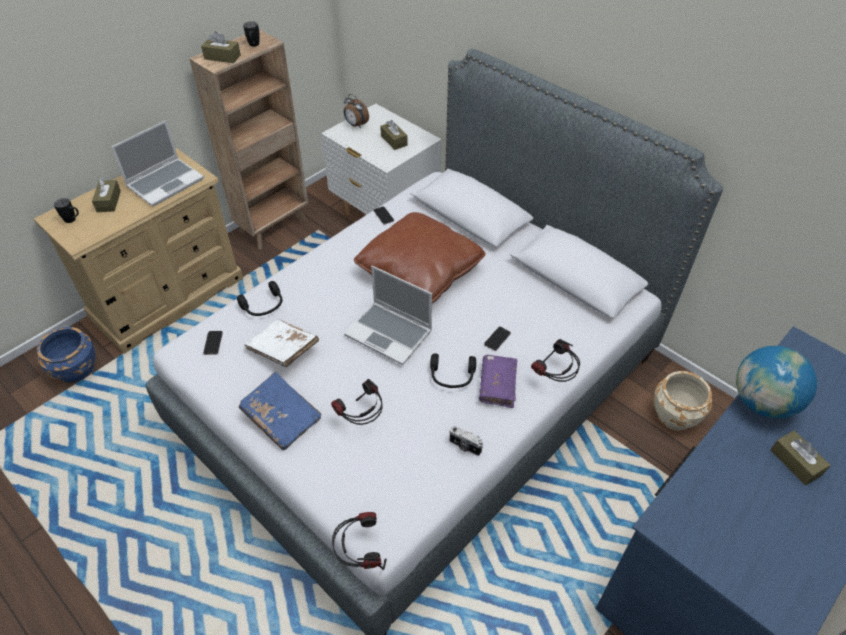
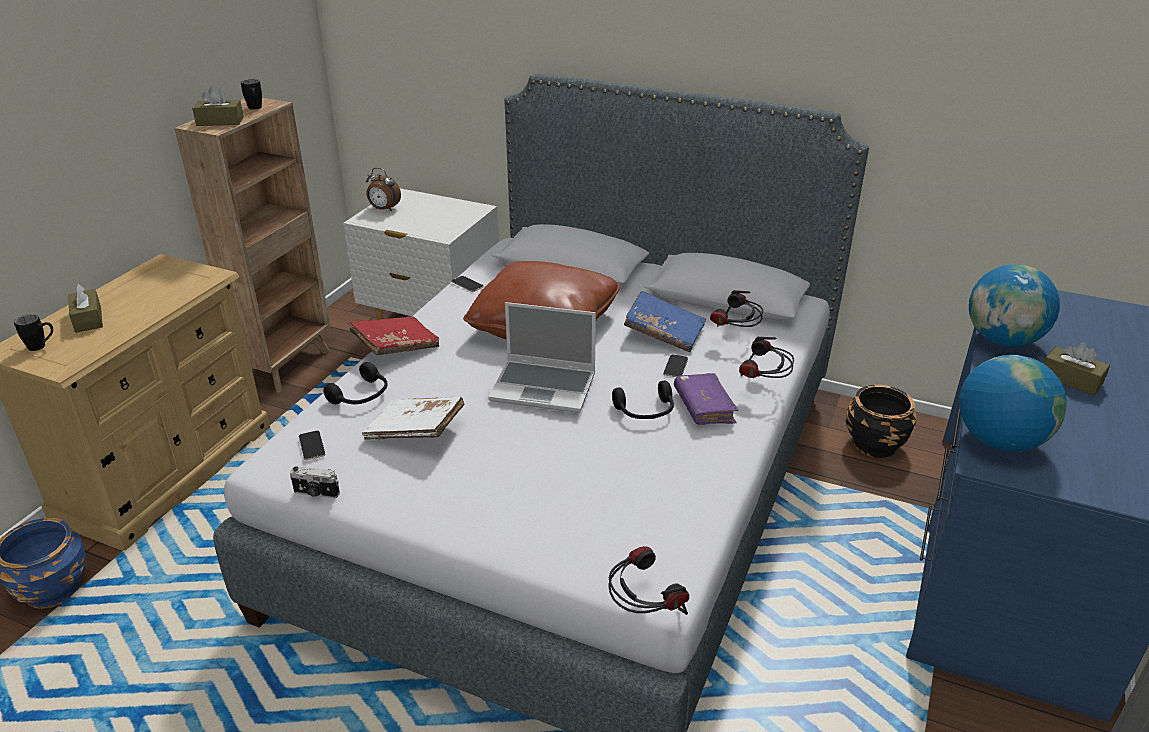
camera: 20 degrees left, 15 degrees down
(166, 182) = (164, 287): laptop -> none
(281, 417) = (453, 500): blue book -> blue book (664, 333)
(306, 266) = (396, 347): none -> red book
(361, 418) = (559, 476): headphones -> headphones (735, 336)
(394, 141) = (440, 215): brown tissue box -> none
(464, 447) = (704, 472): camera -> camera (316, 493)
(674, 415) = (874, 444): beige planter -> black planter
(688, 507) = (998, 441): none -> globe

